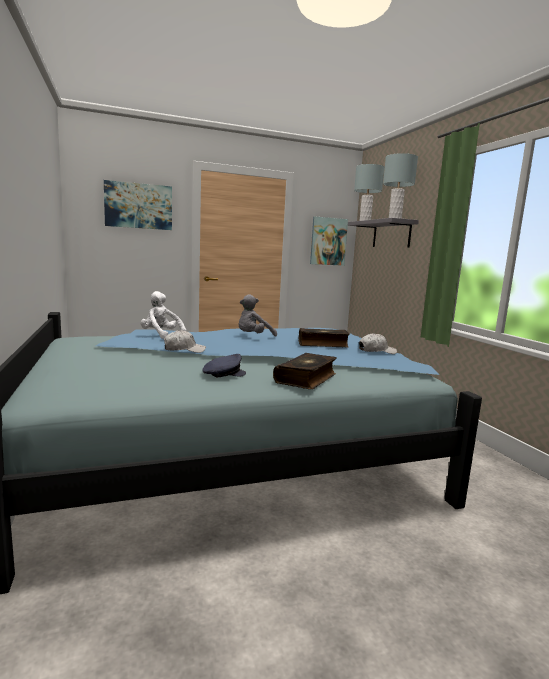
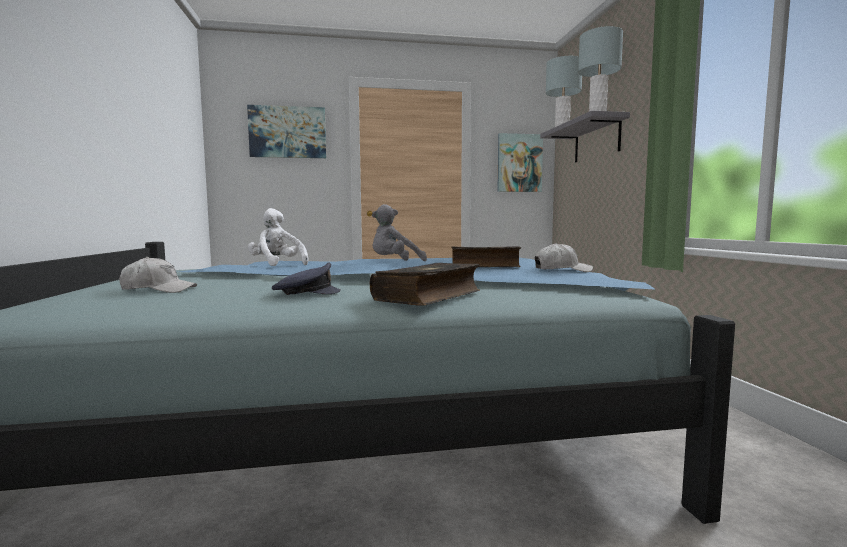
camera: 10 degrees right, 5 degrees down
(184, 350) = (282, 272): white cap -> white cap (158, 290)

